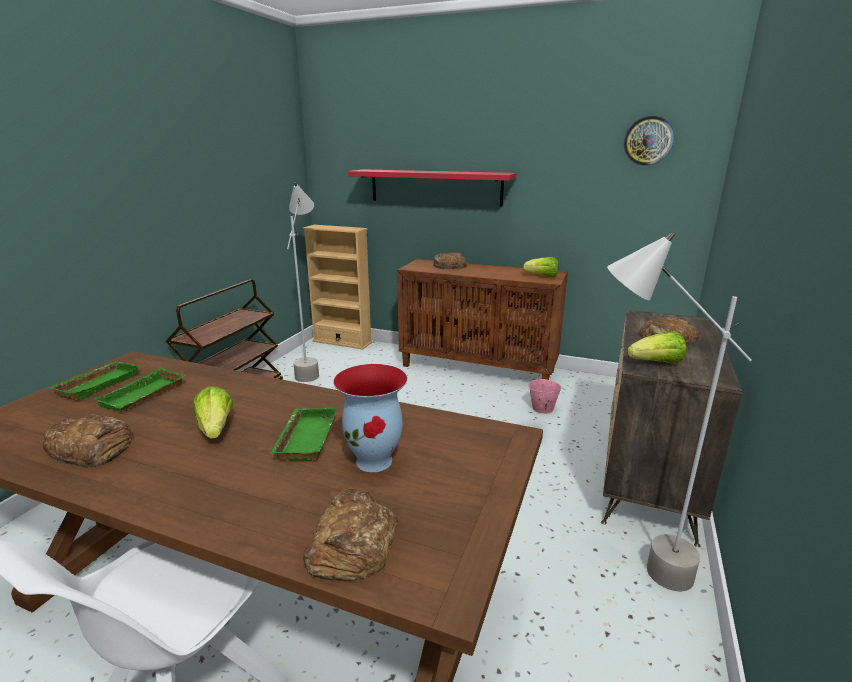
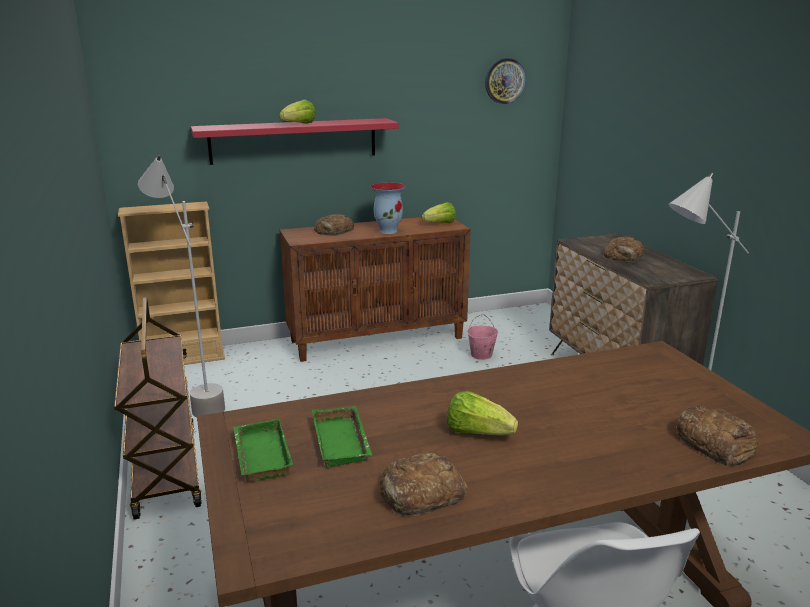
camera: 40 degrees left, 0 degrees up
(305, 438) = (553, 407): green tray -> none
(375, 461) = (625, 399): vase -> vase (388, 231)
(657, 363) = (651, 274): lettuce -> lettuce (299, 124)

